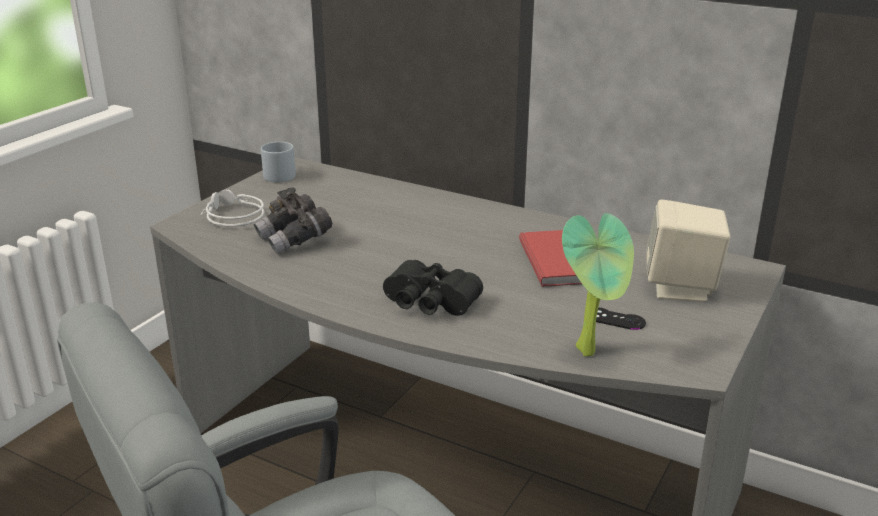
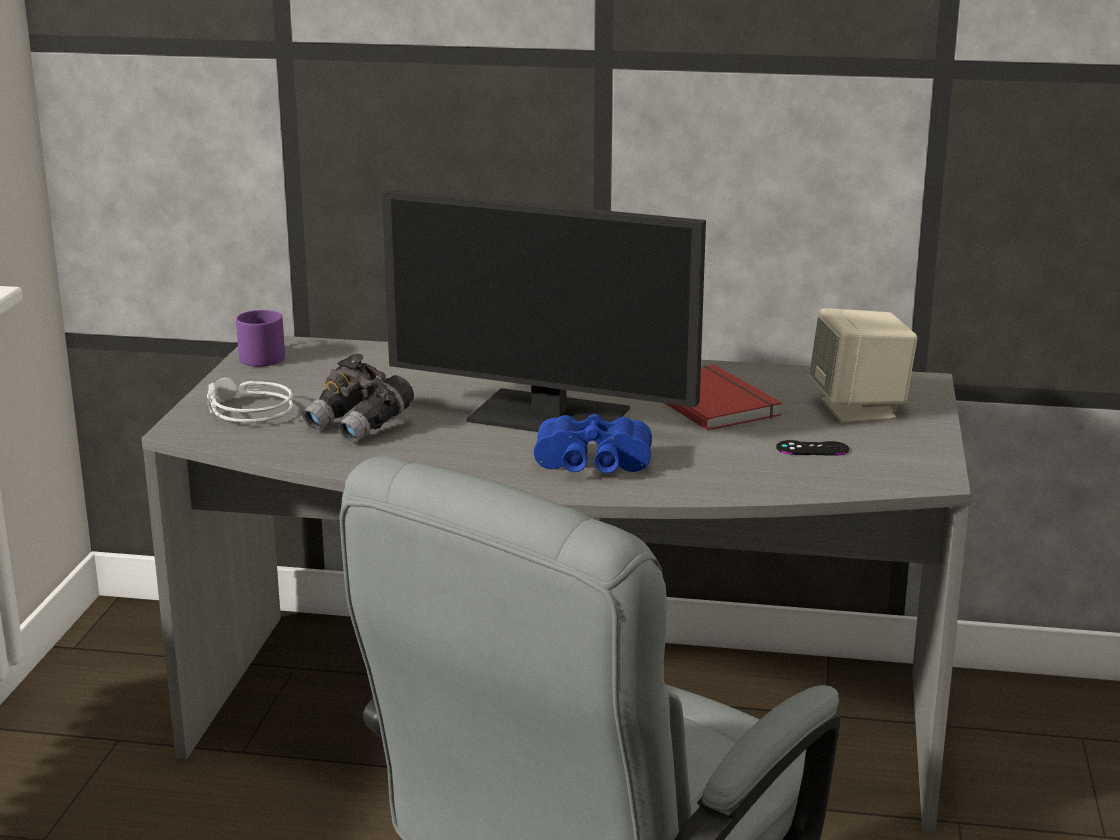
camera: 20 degrees left, 5 degrees down
(282, 174) = (263, 356): grey mug -> purple mug
(428, 304) = (592, 465): black binoculars -> blue binoculars
(433, 253) = (550, 416): none -> monitor
(591, 351) = (810, 481): potted plant -> none

